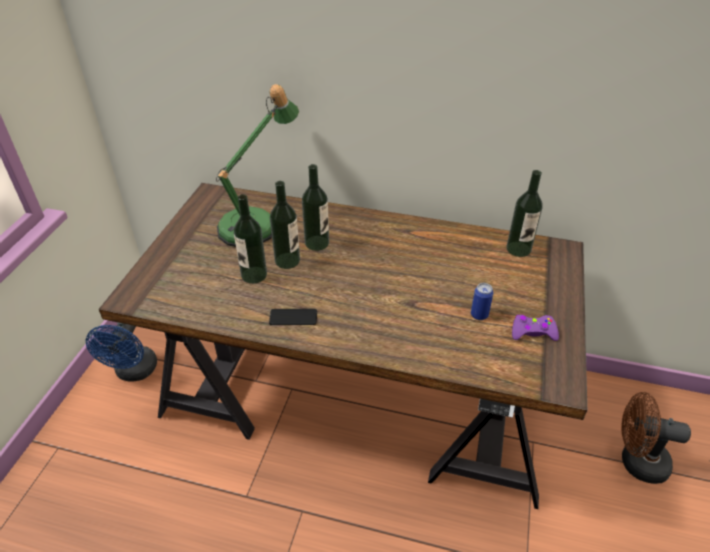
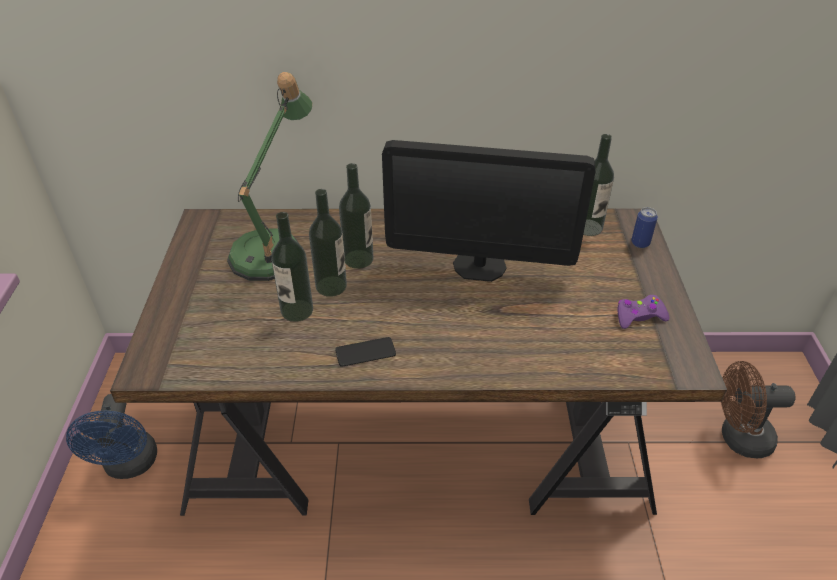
camera: 15 degrees left, 0 degrees up
(412, 265) = (479, 266): none -> monitor
(479, 315) = (575, 308): can -> can (640, 243)

